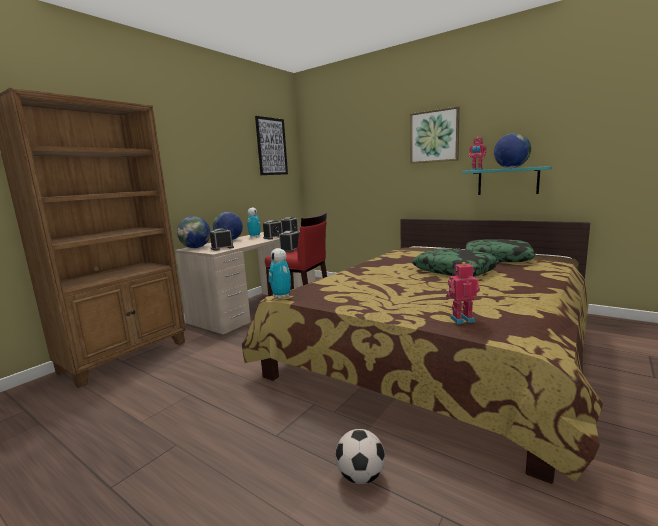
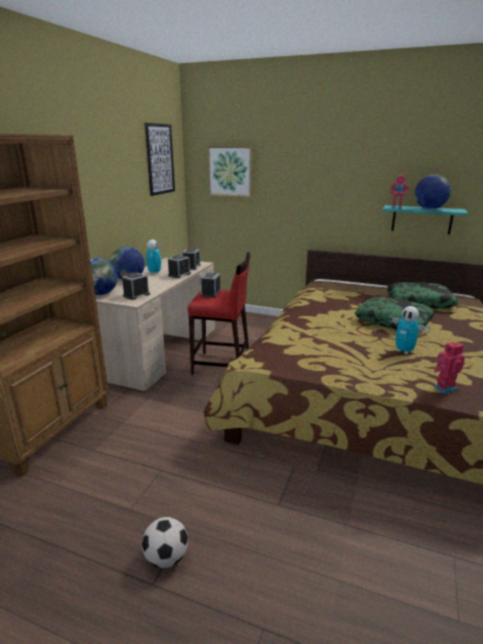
camera: 15 degrees left, 10 degrees up
(281, 296) = (252, 364): toy robot -> toy robot (404, 351)
(361, 476) = (375, 533): football -> football (166, 558)
(434, 136) = (350, 165): picture -> picture (230, 171)

